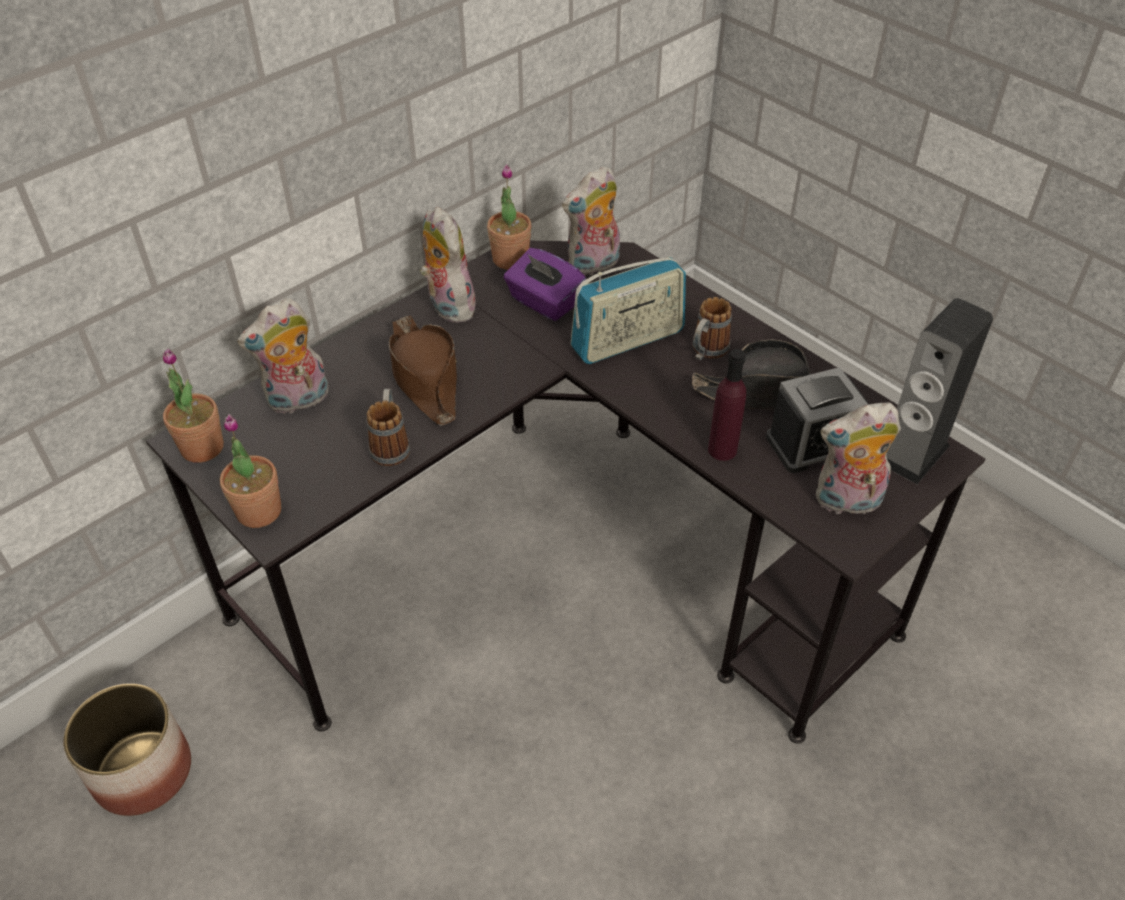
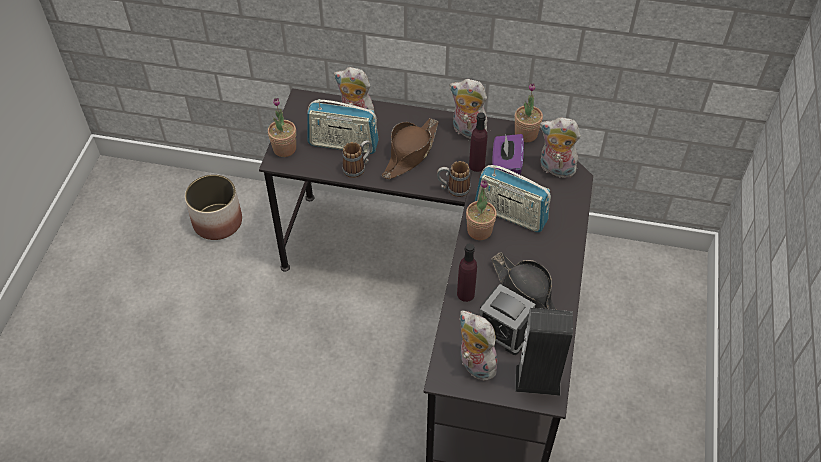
camera: 55 degrees right, 5 degrees up
(202, 447) = (303, 108): potted plant -> potted plant (479, 231)
(328, 438) = (343, 144): none -> radio
(447, 305) = (467, 131): plush toy -> plush toy turned 90 degrees counterclockwise
(515, 327) = (476, 165): none -> purple bottle
(706, 352) = (533, 252): mug -> mug (453, 189)

